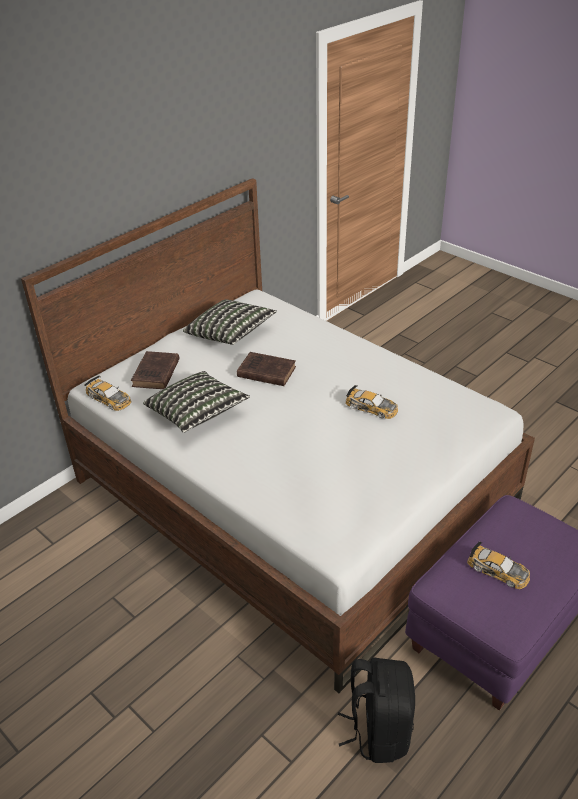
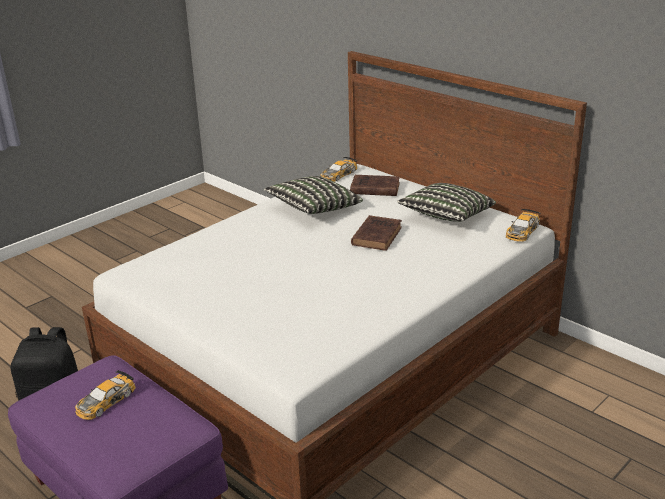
camera: 90 degrees right, 10 degrees down
(372, 407) = (312, 292): toy car -> toy car (522, 231)

